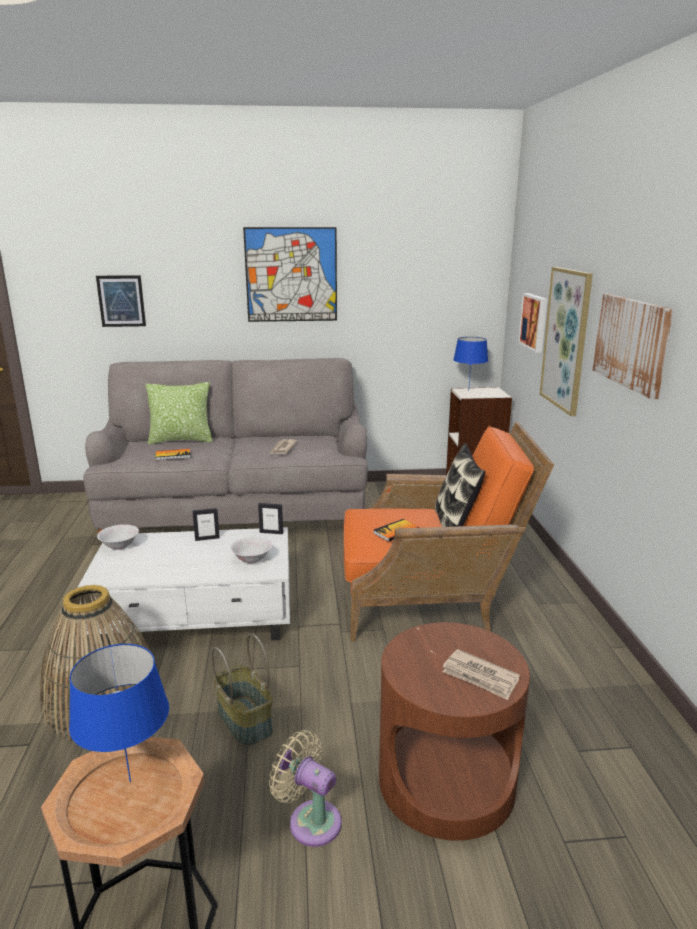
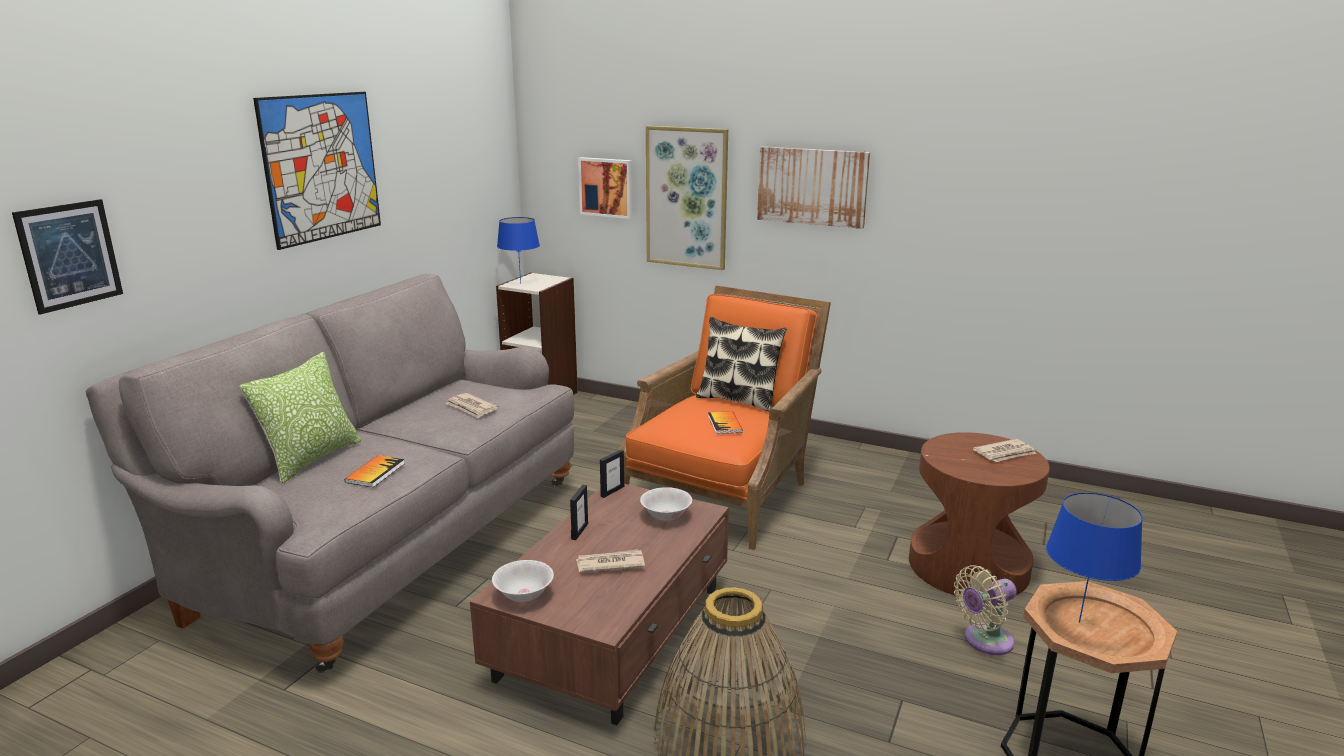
camera: 60 degrees left, 0 degrees up
(172, 559) = (609, 563): none -> newspaper
(199, 616) = (614, 630): white coffee table -> brown coffee table
(246, 721) = (837, 643): basket -> none

